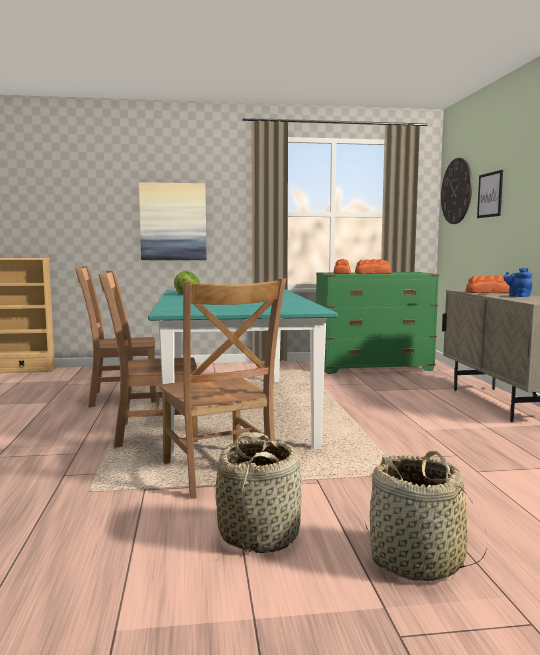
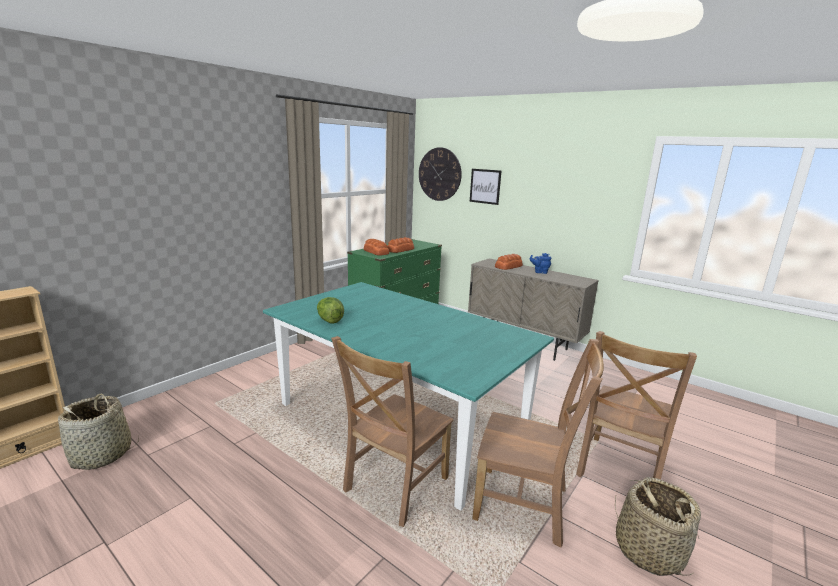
camera: 45 degrees left, 10 degrees up
(119, 397) = (261, 449): brown chair -> brown chair (619, 470)
(173, 222) = (204, 214): picture -> none
(417, 561) = (720, 514): basket -> basket (102, 455)

